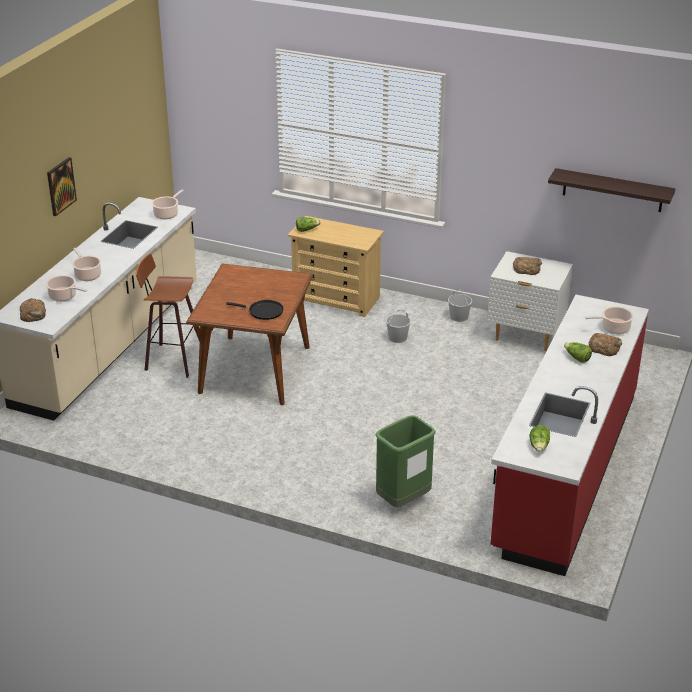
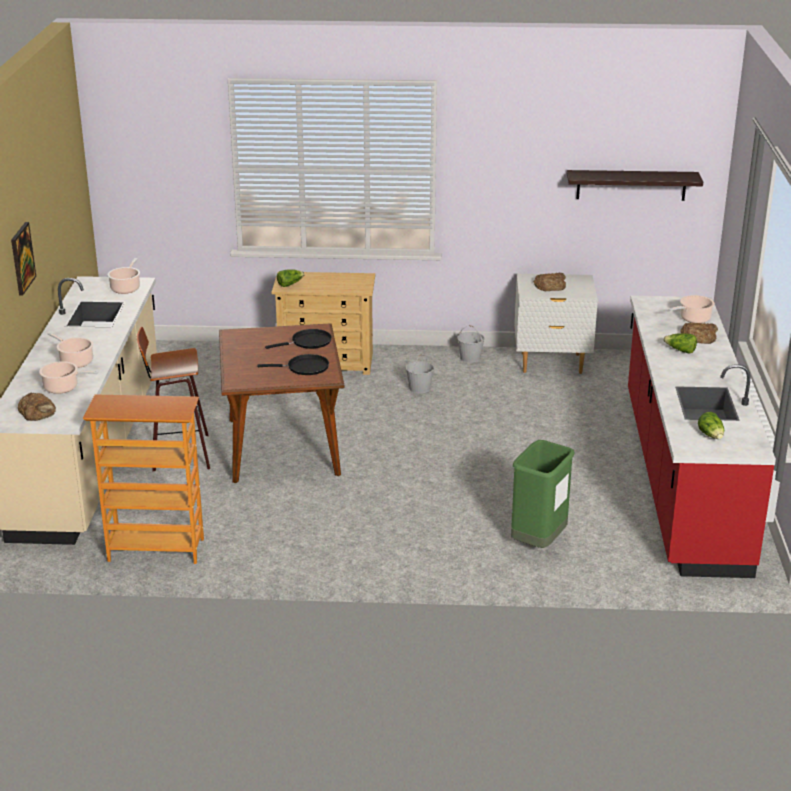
camera: 20 degrees left, 5 degrees down
(107, 439) = (155, 550): none -> bookcase
(282, 288) = (308, 342): none -> black frying pan

